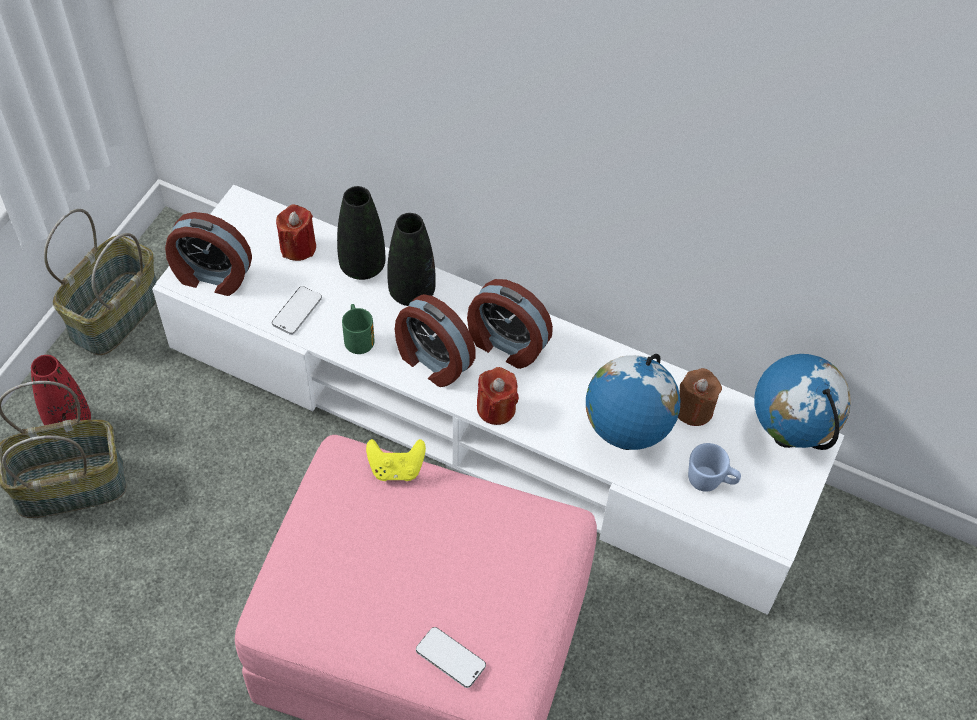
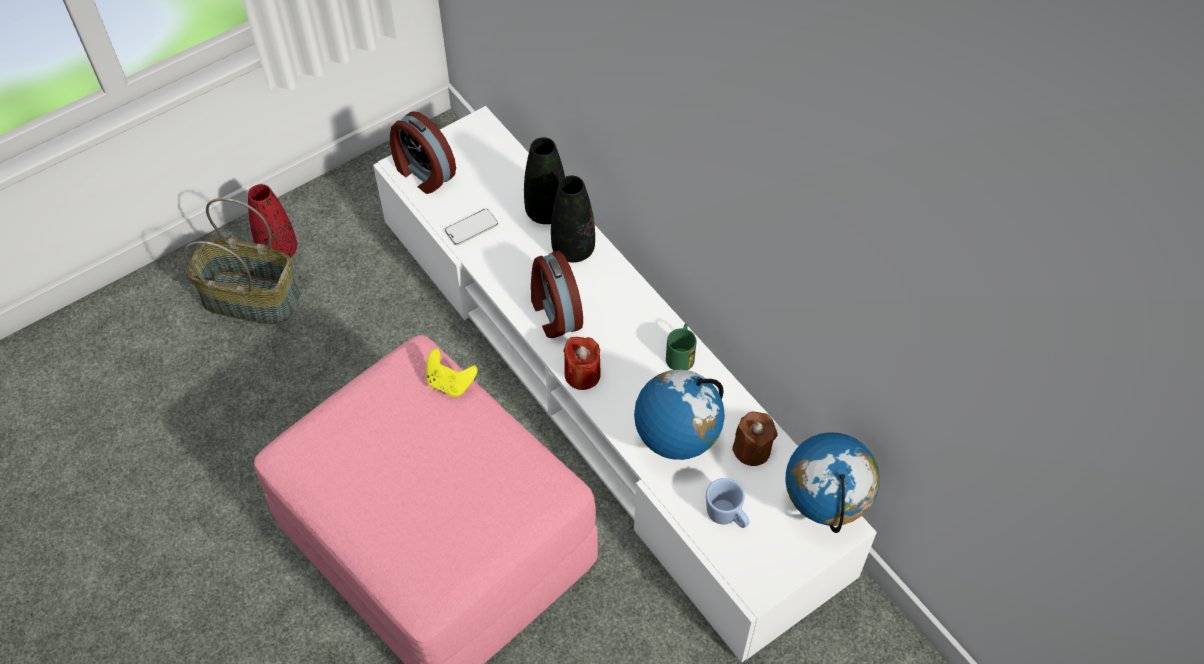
camera: 30 degrees right, 0 degrees up
(115, 312) = (362, 178): basket -> none
(298, 247) = (504, 176): red candle -> none
(357, 336) = (506, 268): green mug -> green mug (680, 354)
(450, 658) = (396, 552): phone -> none
(506, 344) = (624, 325): alarm clock -> none

